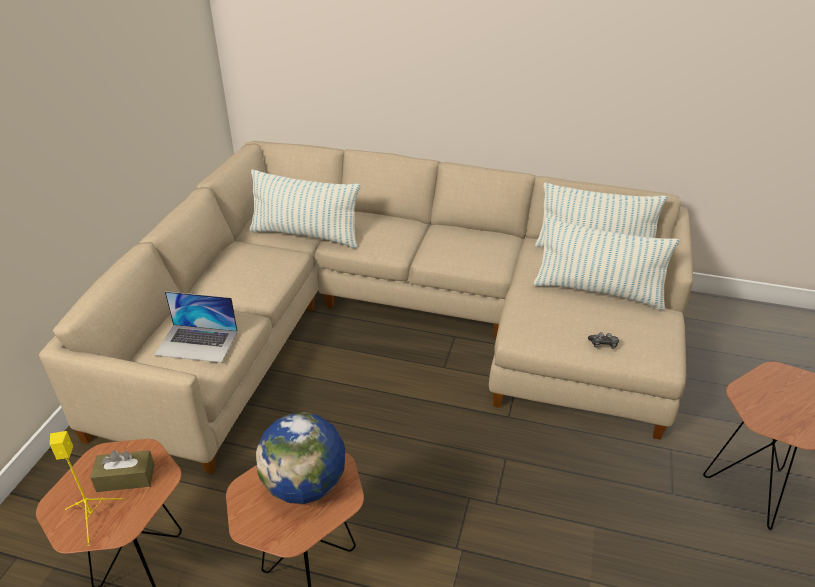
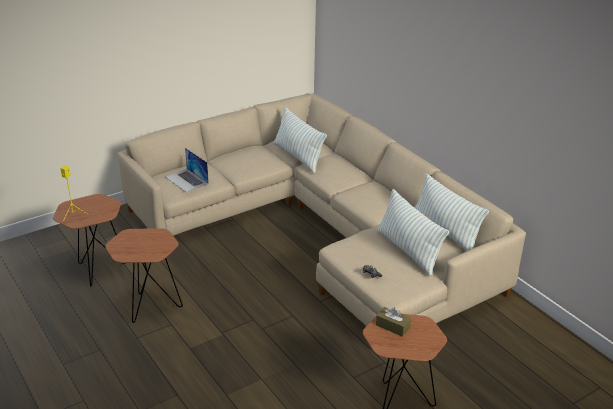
camera: 40 degrees right, 5 degrees down
(126, 478) = (96, 209): brown tissue box -> brown tissue box (392, 326)
(305, 485) = (149, 243): globe -> none

